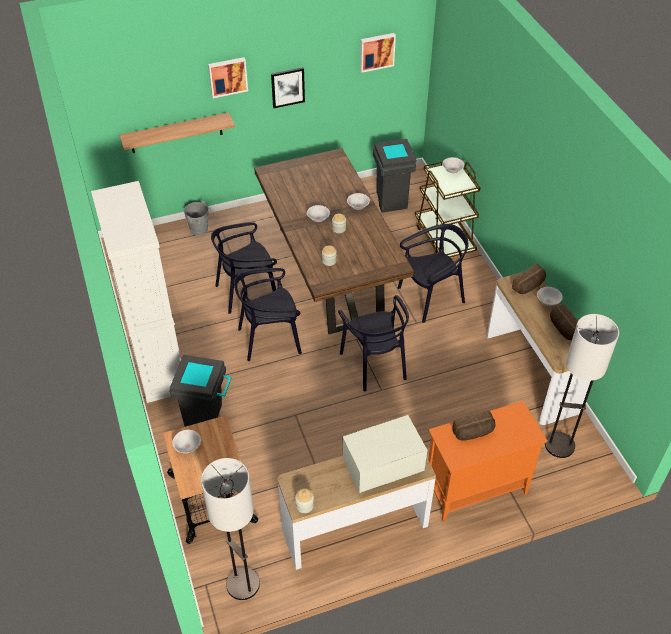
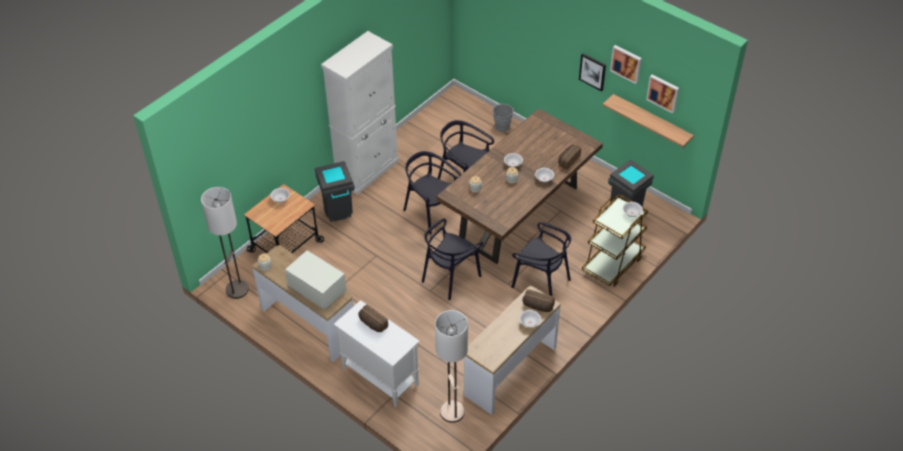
camera: 60 degrees right, 0 degrees up
(176, 133) = (513, 49): shelf -> shelf (651, 121)
(227, 76) = (553, 34): picture -> picture (626, 63)
(475, 489) = (379, 376): orange cabinet -> white cabinet
(562, 329) = (507, 341): bread -> bread (568, 160)

